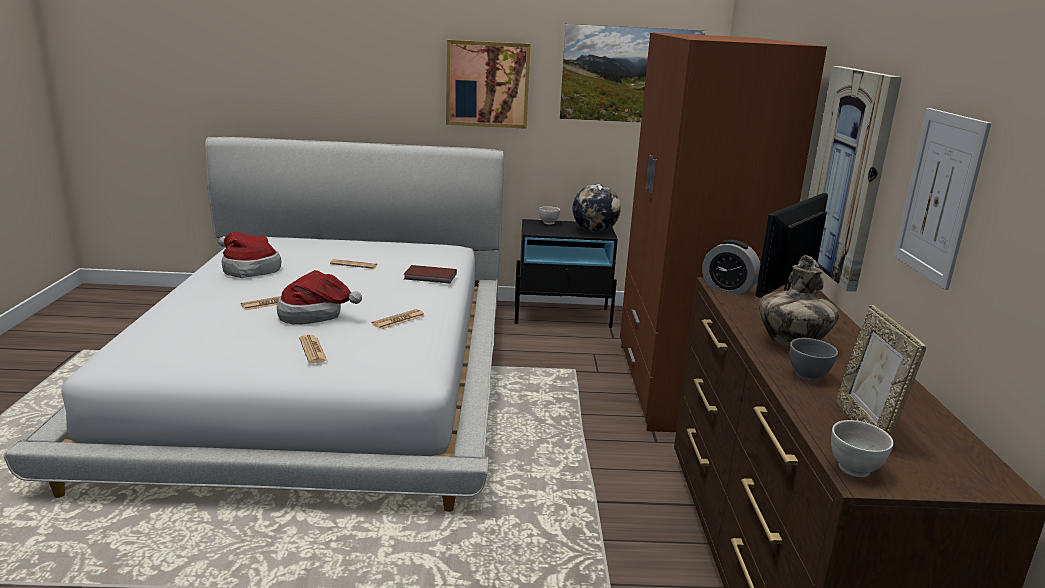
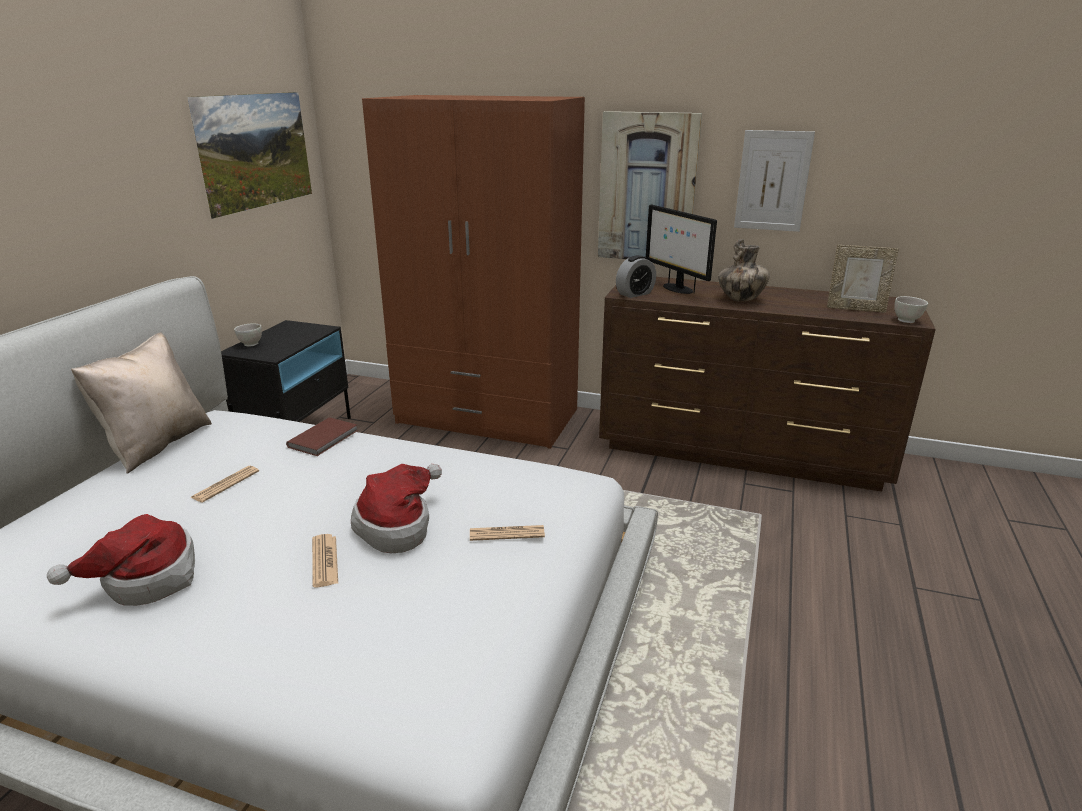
camera: 70 degrees left, 5 degrees up
(398, 320) = (449, 472): newspaper -> none
(400, 241) = (156, 444): none -> beige pillow
(487, 84) = (127, 194): picture -> none
(594, 231) = (305, 330): globe -> none
(808, 376) = (792, 306): grey bowl -> none

